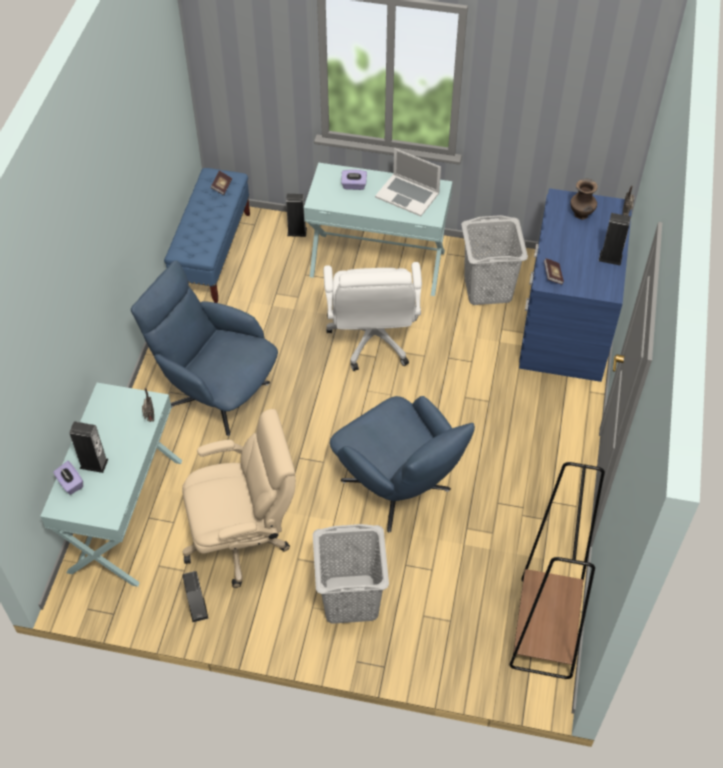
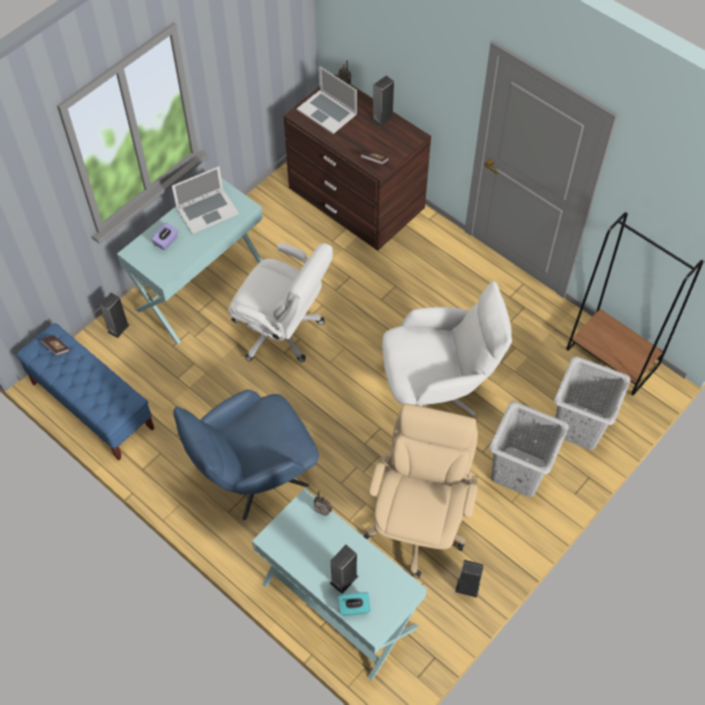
camera: 60 degrees left, 5 degrees up
(70, 483) = (354, 608): purple tissue box -> turquoise tissue box
(397, 488) = (437, 389): blue armchair -> white armchair
(487, 289) = (285, 228): grey laundry basket -> grey laundry basket (579, 426)
(566, 323) = (356, 197): blue dresser -> brown dresser
(581, 215) = (327, 111): brown vase -> laptop

